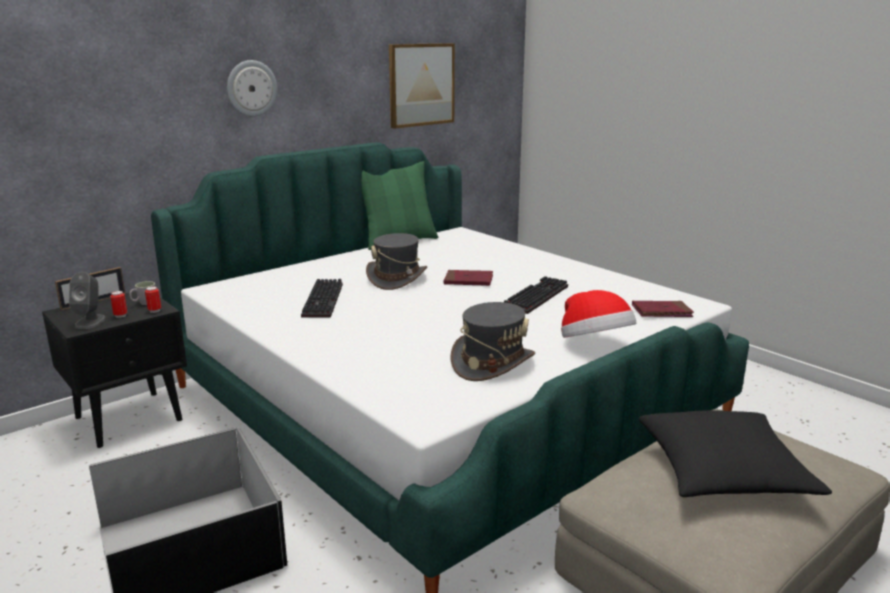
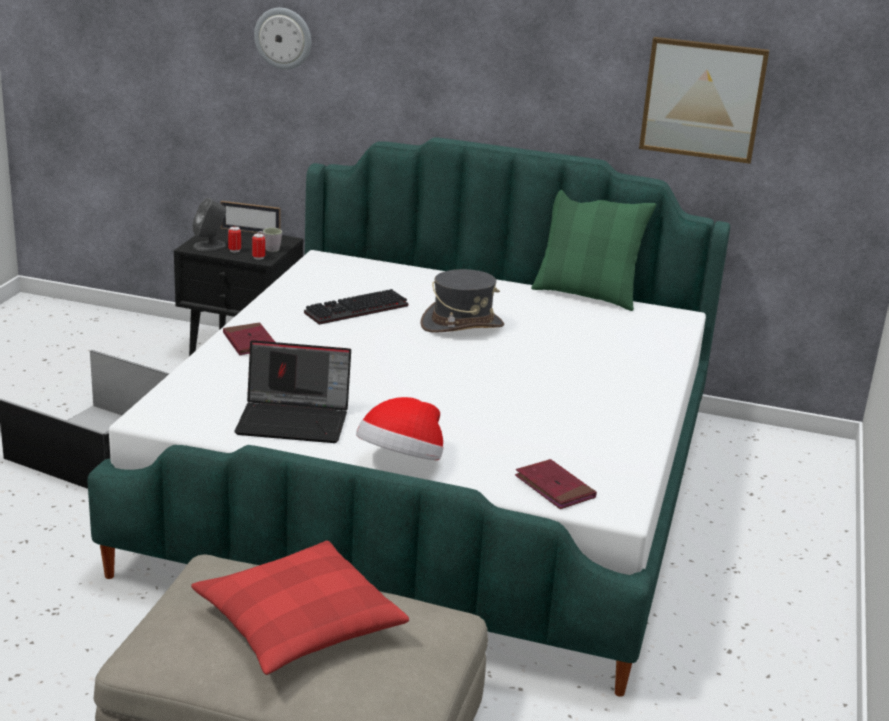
camera: 55 degrees right, 5 degrees up
(251, 88) = (450, 60): wall clock -> wall clock (283, 38)
(468, 280) = (507, 360): red book -> red book (249, 342)
(492, 363) = (295, 420): grey hat -> laptop
(535, 296) = (506, 405): keyboard -> none
(723, 471) = (298, 623): black pillow -> red pillow

